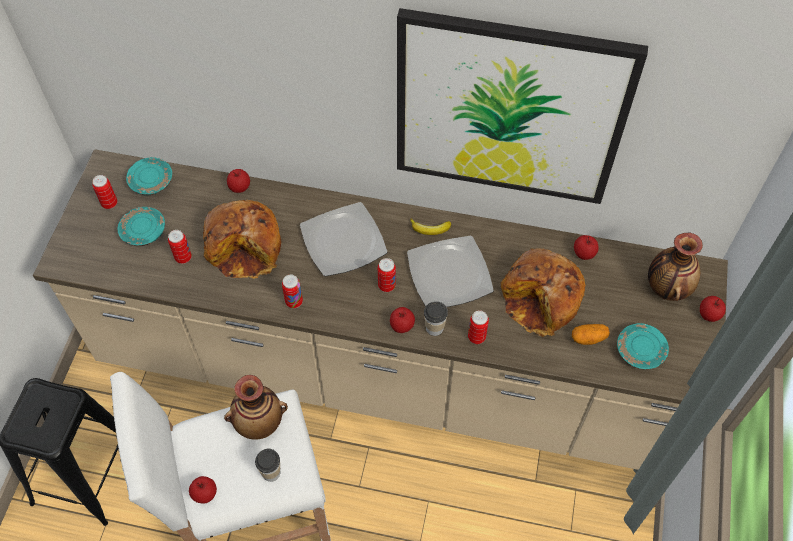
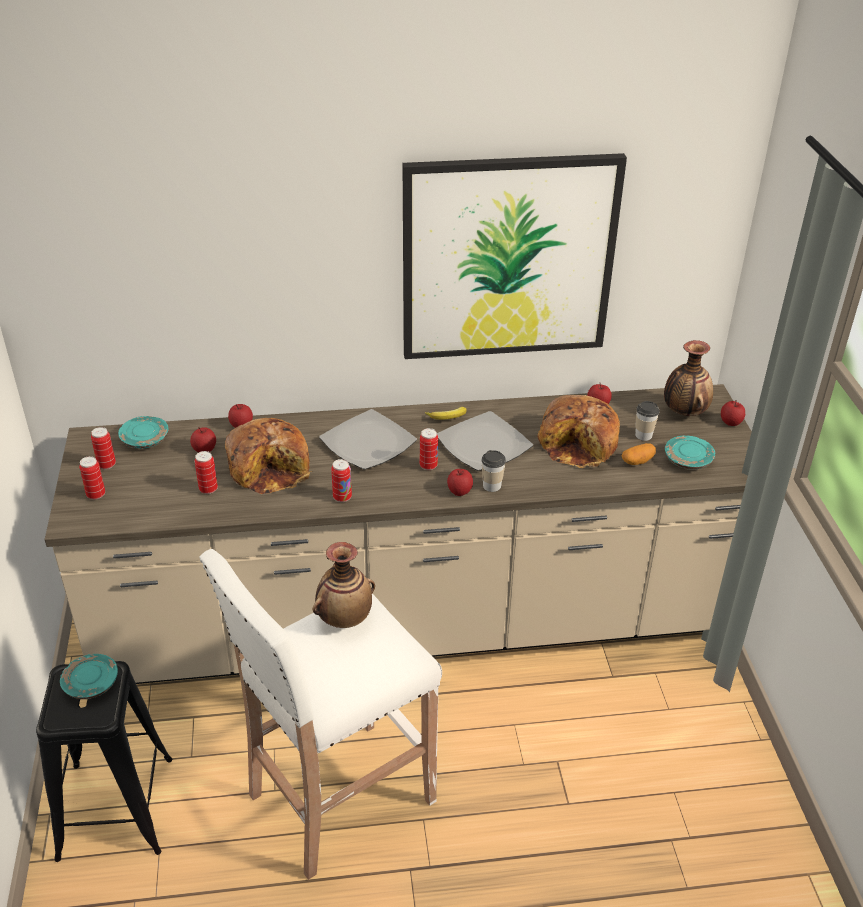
camera: 20 degrees left, 20 degrees down
(143, 232) = (155, 479): turquoise plate -> turquoise plate (91, 684)
(204, 494) = (315, 693): apple -> apple (204, 449)
(271, 472) = (378, 656): cup -> cup (643, 435)
(476, 337) = (535, 483): can -> can (96, 495)

